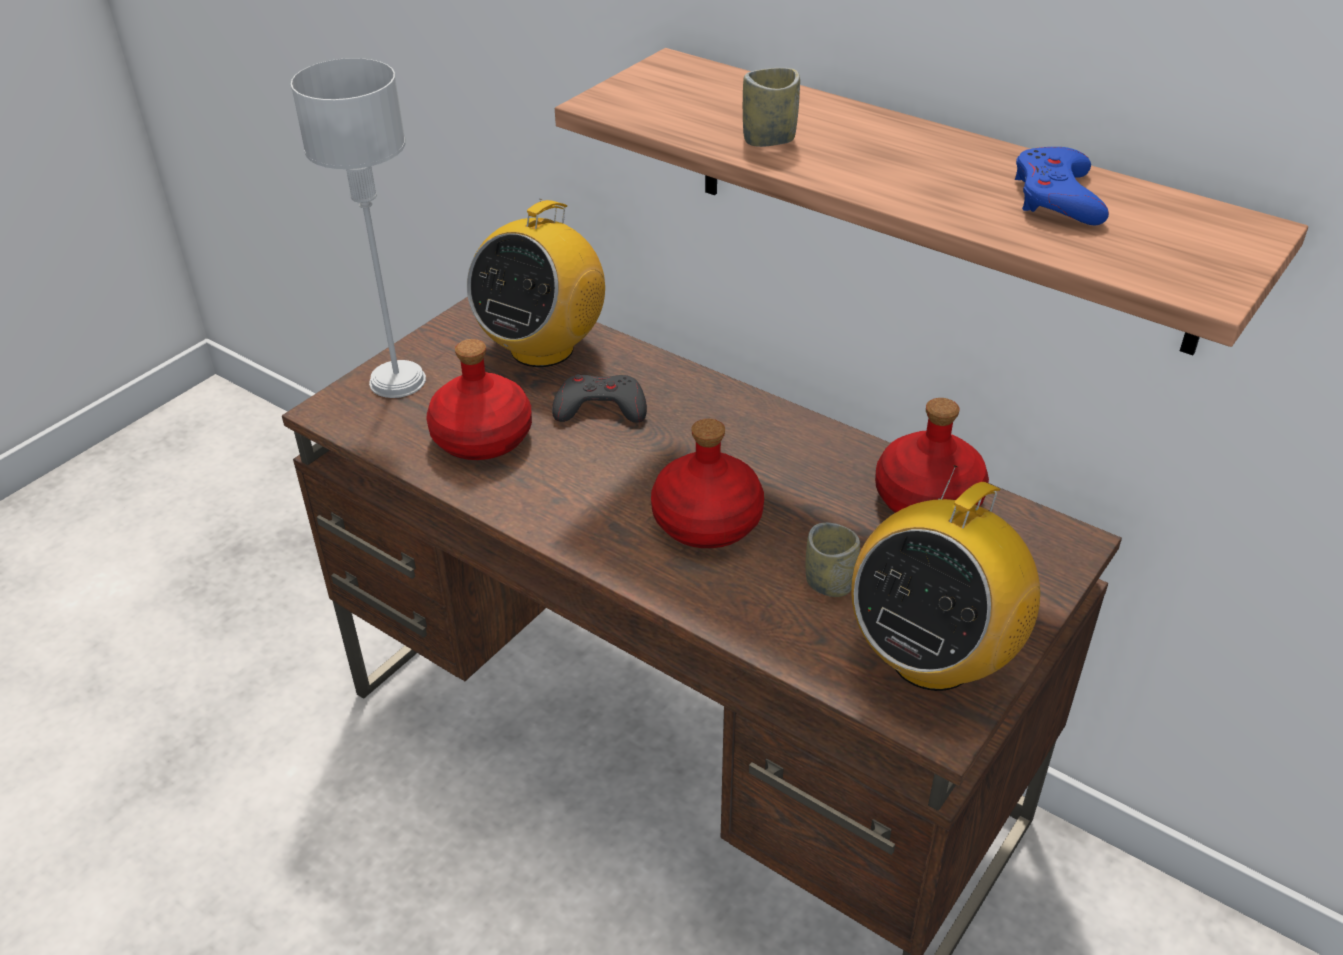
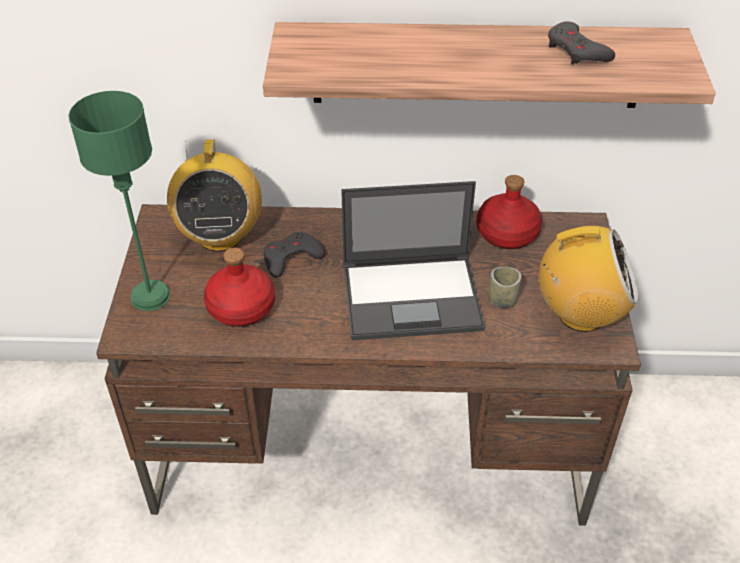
camera: 35 degrees left, 5 degrees up
(396, 381) = (150, 297): grey table lamp -> green table lamp
(708, 521) = (413, 296): red bottle -> laptop
(769, 139) = (406, 65): cup -> none
(932, 657) = (580, 314): radio -> radio turned 90 degrees counterclockwise
(1056, 197) = (576, 50): blue game controller -> grey game controller

